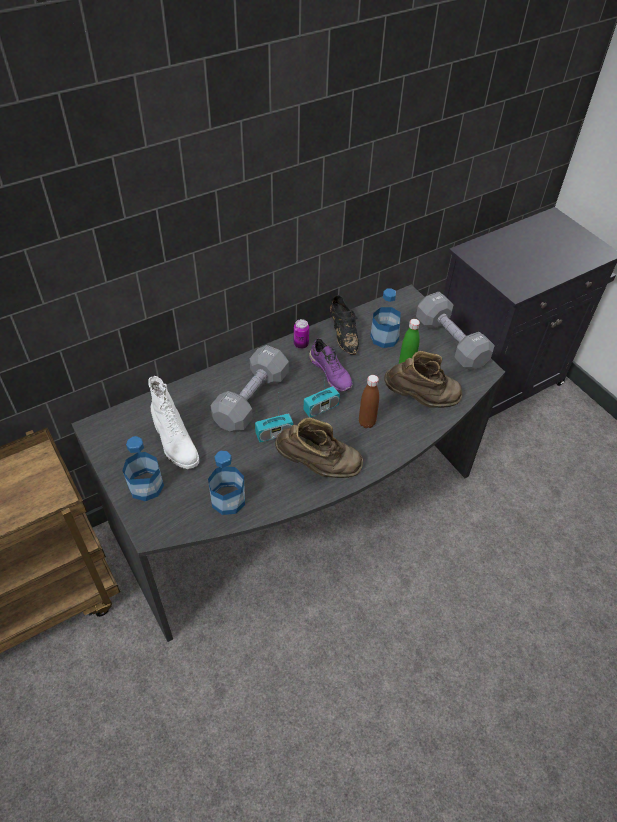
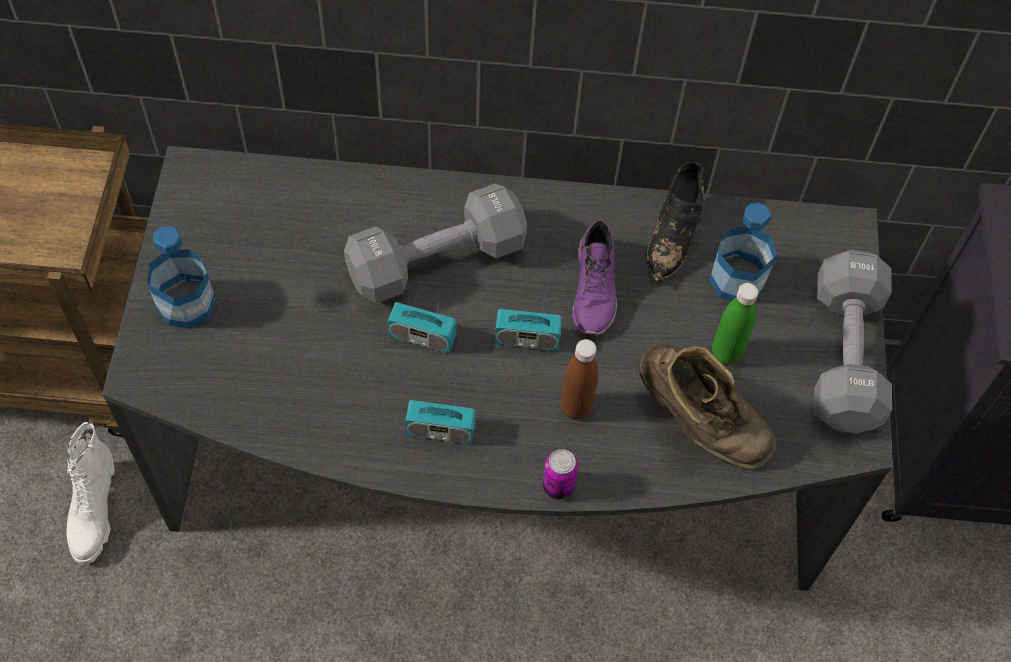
camera: 35 degrees right, 10 degrees up
(175, 444) = (273, 264): white boot -> white boot (94, 512)
(228, 500) = (274, 396): bottle -> none
(301, 344) = (590, 212): can -> can (558, 486)
(318, 467) = (440, 430): brown boot -> radio

